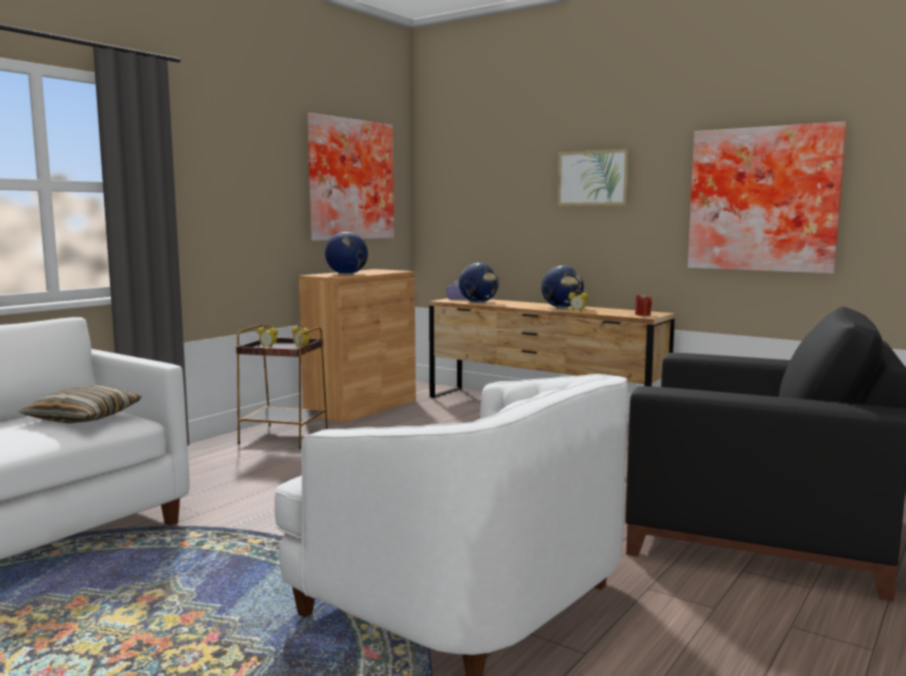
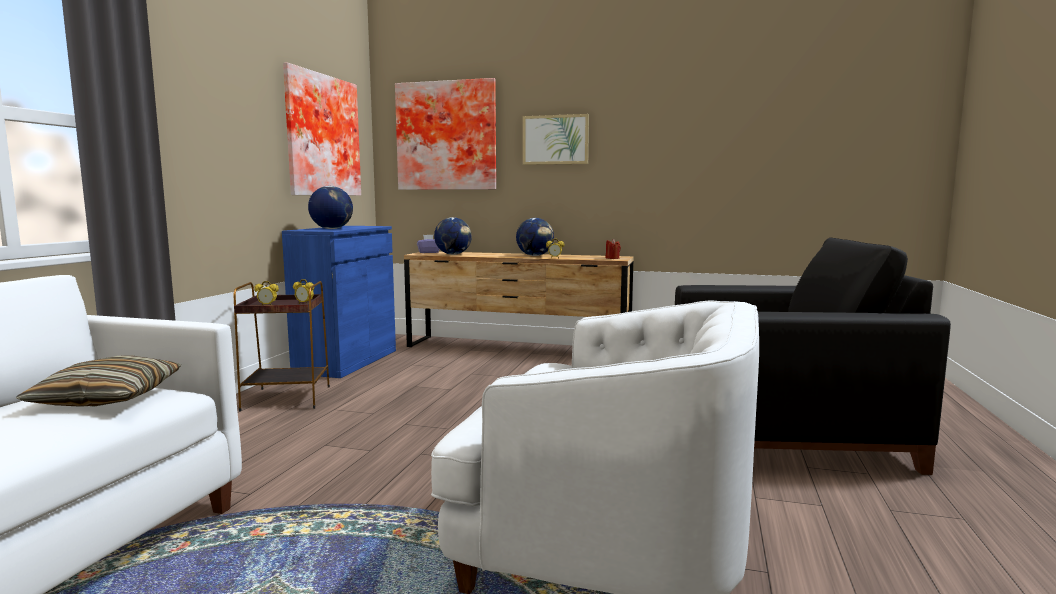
camera: 20 degrees left, 0 degrees up
(361, 407) = (346, 361): brown cabinet -> blue cabinet
(763, 199) = (705, 158): picture -> picture (447, 136)

